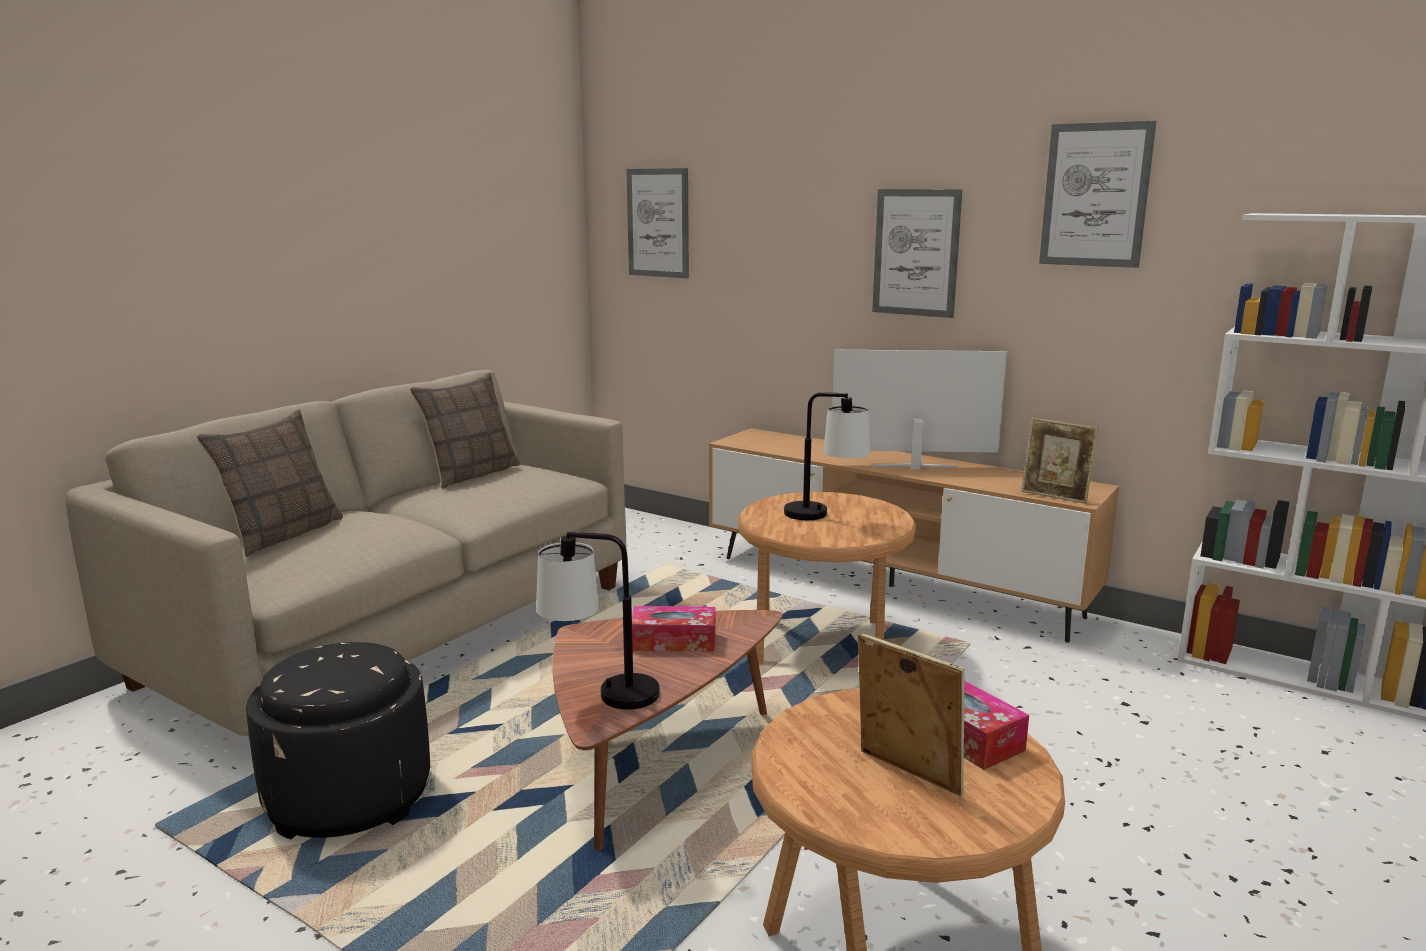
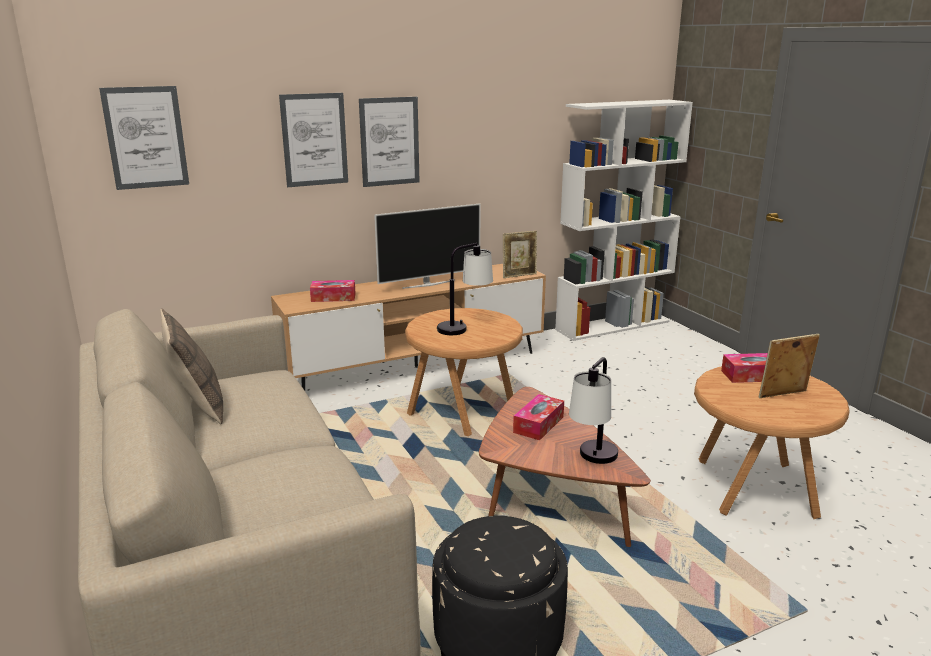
camera: 60 degrees left, 5 degrees up
(282, 534) = (242, 515): pillow -> none
(788, 446) = (333, 297): none -> tissue box
(914, 467) = (428, 284): television -> television turned 150 degrees counterclockwise
(1095, 195) = (493, 97): picture -> picture (314, 140)

